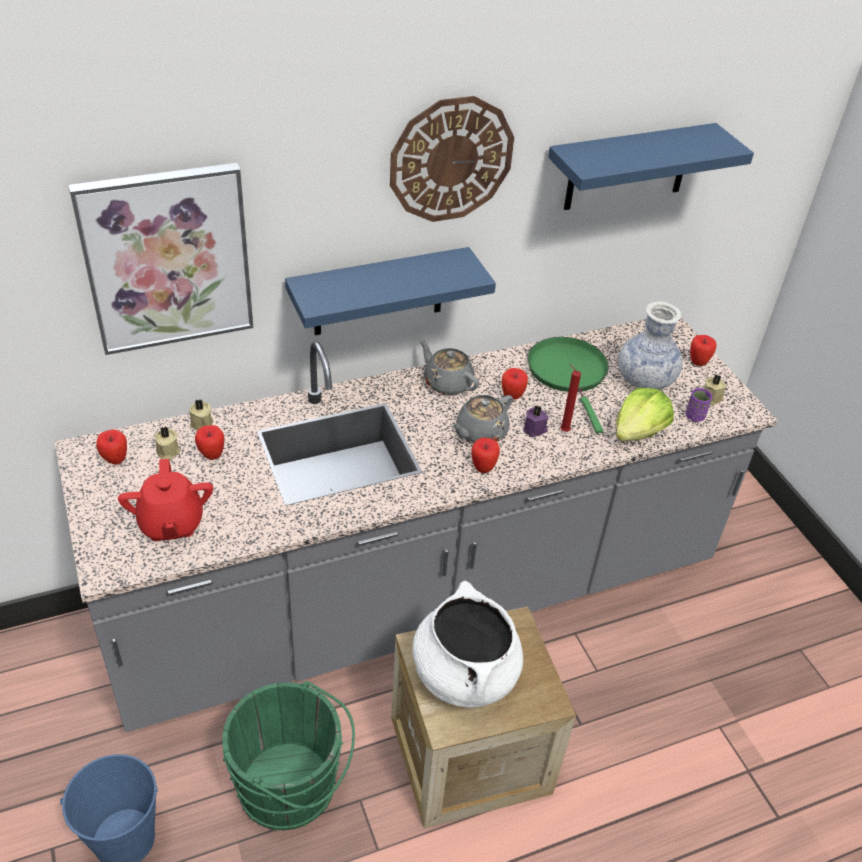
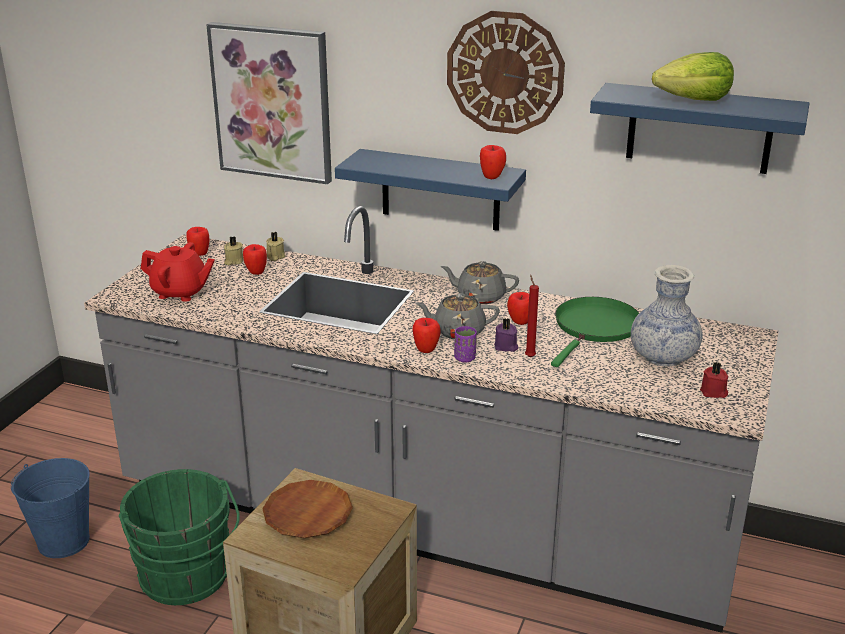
camera: 45 degrees right, 15 degrees down
(171, 524) = (180, 292): red teapot -> red teapot turned 105 degrees counterclockwise
(447, 383) = (480, 297): grey teapot -> grey teapot turned 75 degrees counterclockwise
(464, 673) = (308, 514): white cooking pot -> brown plate
(638, 432) = (598, 383): lettuce -> lettuce (693, 100)
(694, 416) = (673, 396): purple cup -> purple cup (465, 358)
(698, 362) = (742, 366): apple -> apple (492, 177)
(712, 398) = (714, 392): beige candle -> red candle

